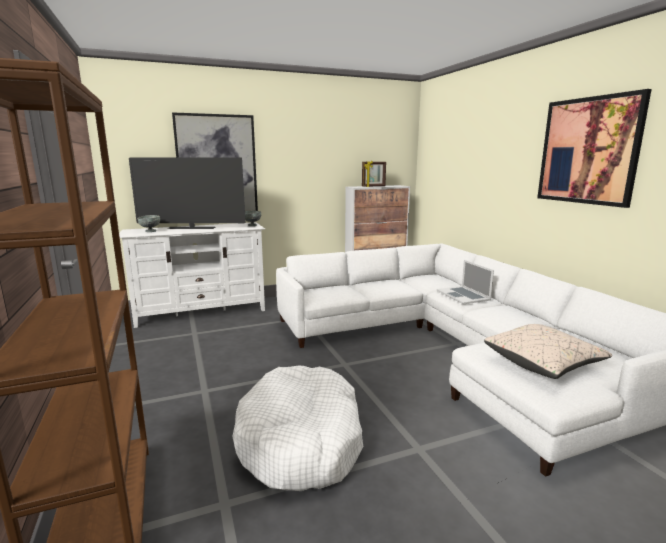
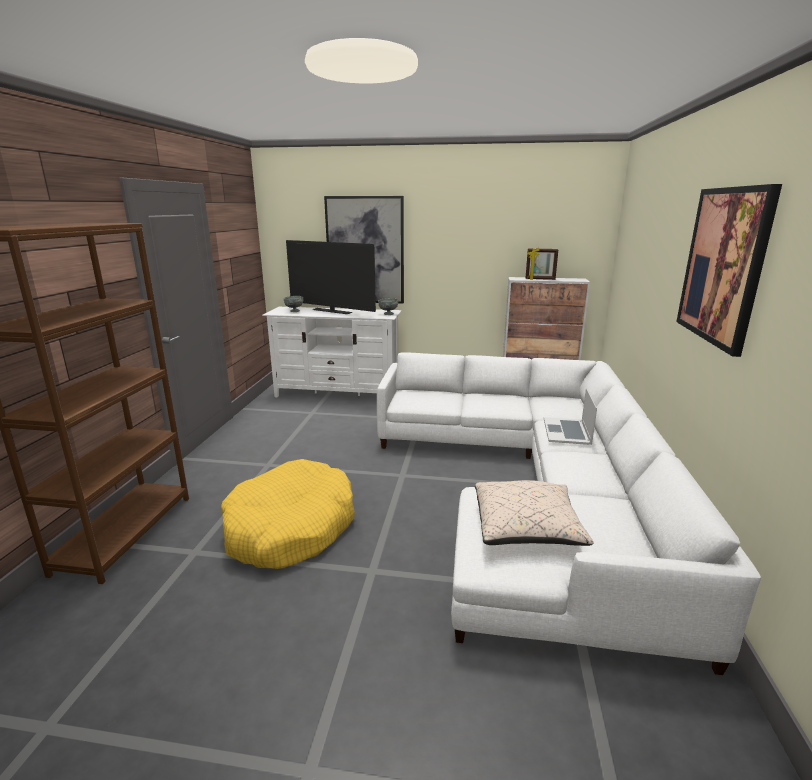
camera: 30 degrees right, 5 degrees up
(301, 440) = (290, 528): white dog bed -> yellow dog bed

